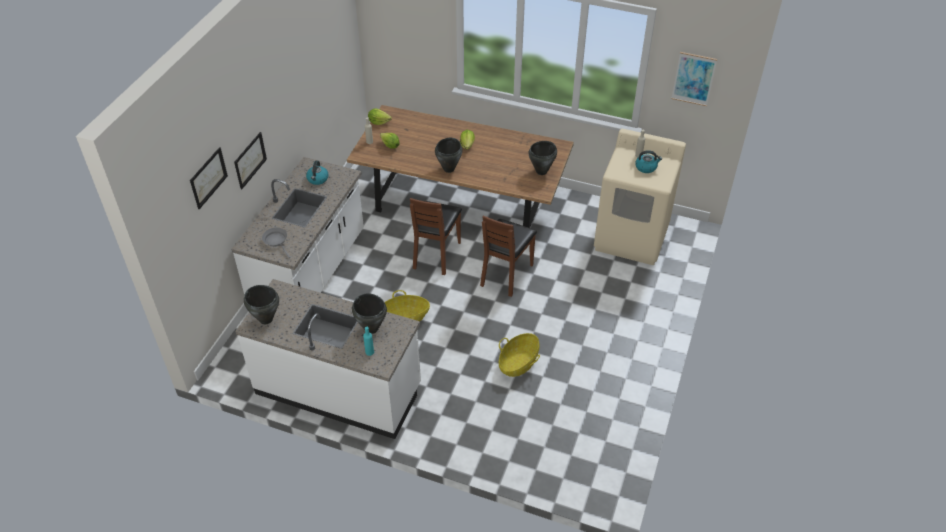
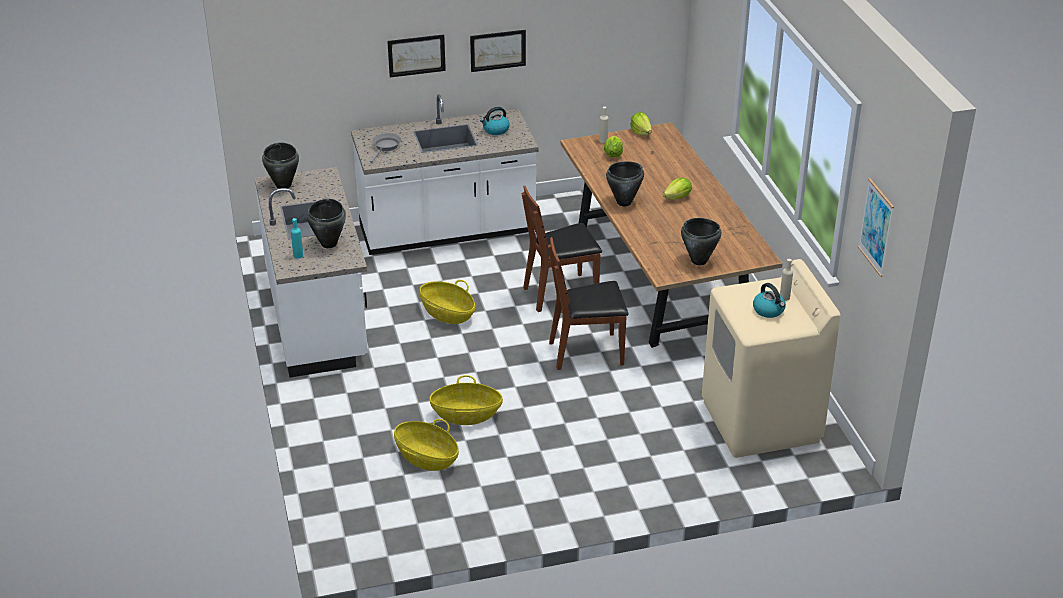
camera: 55 degrees right, 10 degrees down
(208, 178) = (339, 32): picture -> picture (498, 50)
(545, 404) = (426, 458): none -> basket

